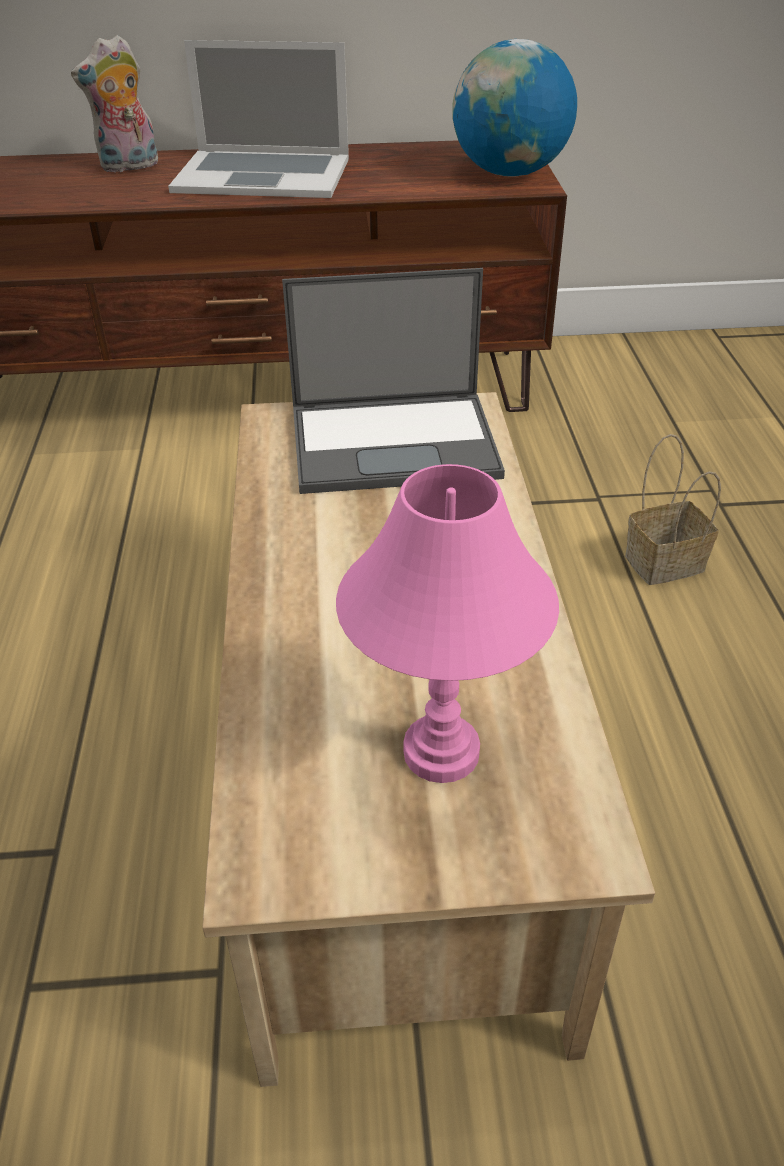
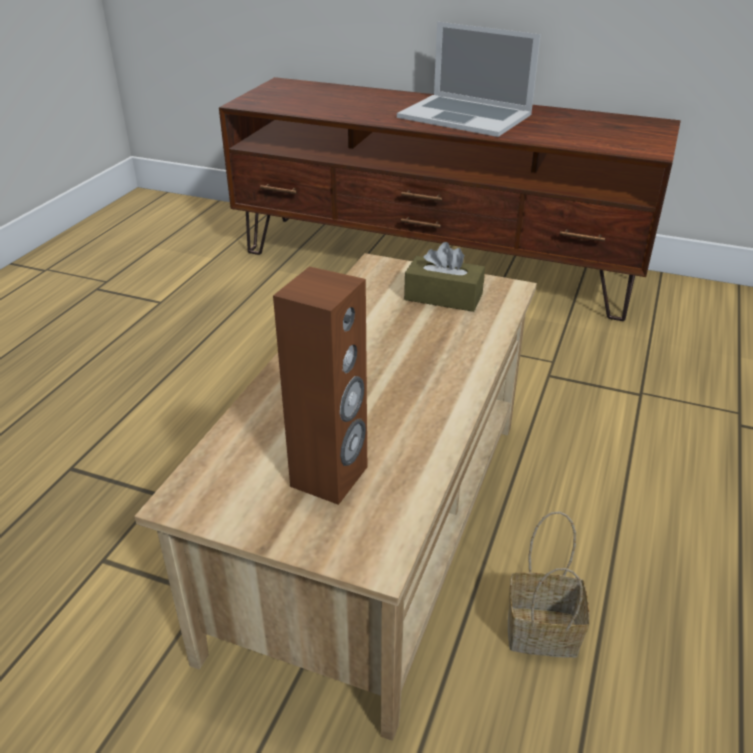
camera: 25 degrees right, 5 degrees down
(129, 167) = (385, 98): plush toy -> none
(396, 442) = (443, 297): laptop -> brown tissue box
(442, 753) = (330, 477): pink table lamp -> brown speaker
(509, 173) = (640, 141): globe -> none
(665, 562) = (666, 451): basket -> basket (544, 631)

